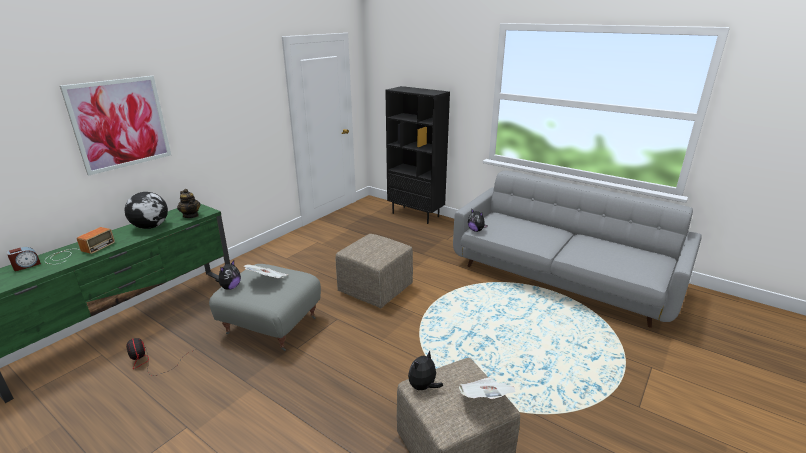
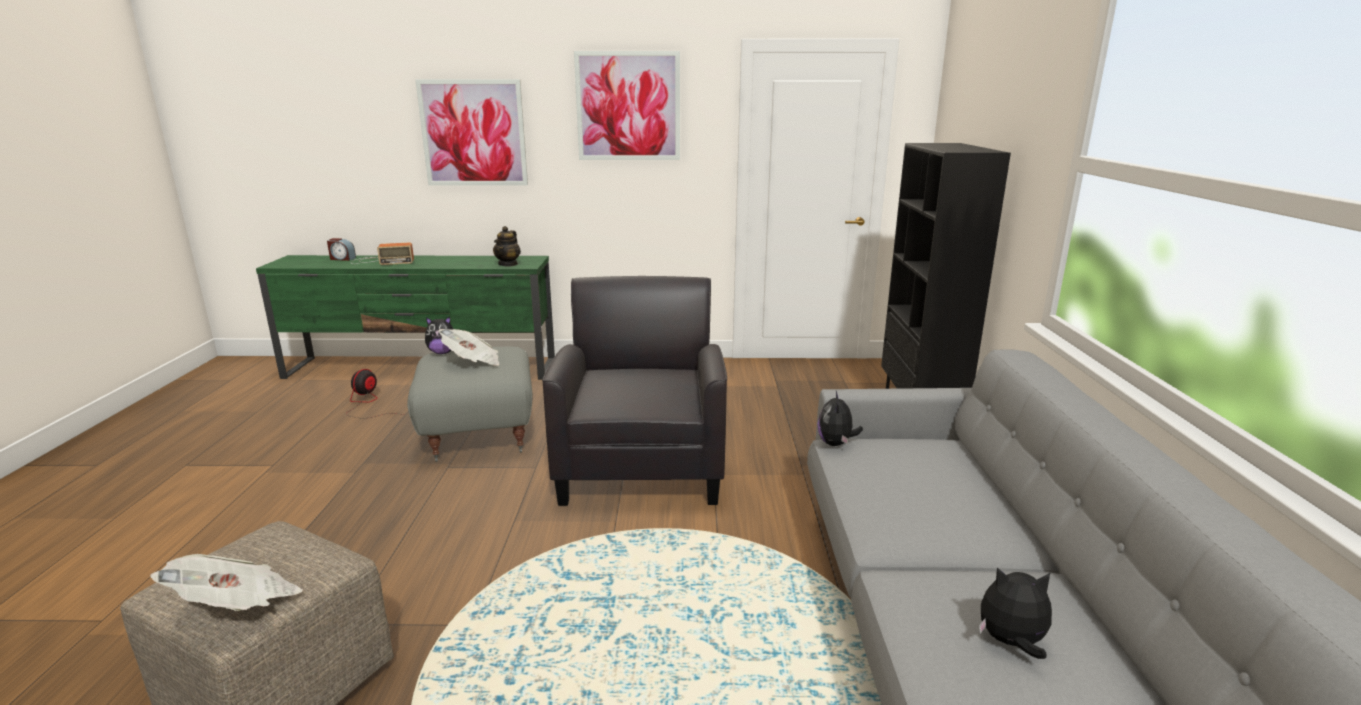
camera: 55 degrees right, 5 degrees down
(151, 227) = (462, 262): globe -> none
(228, 86) = (628, 106): none -> picture
(375, 289) = (642, 466): beige ottoman -> black armchair
(423, 387) = (263, 539): plush toy -> plush toy (1011, 643)

